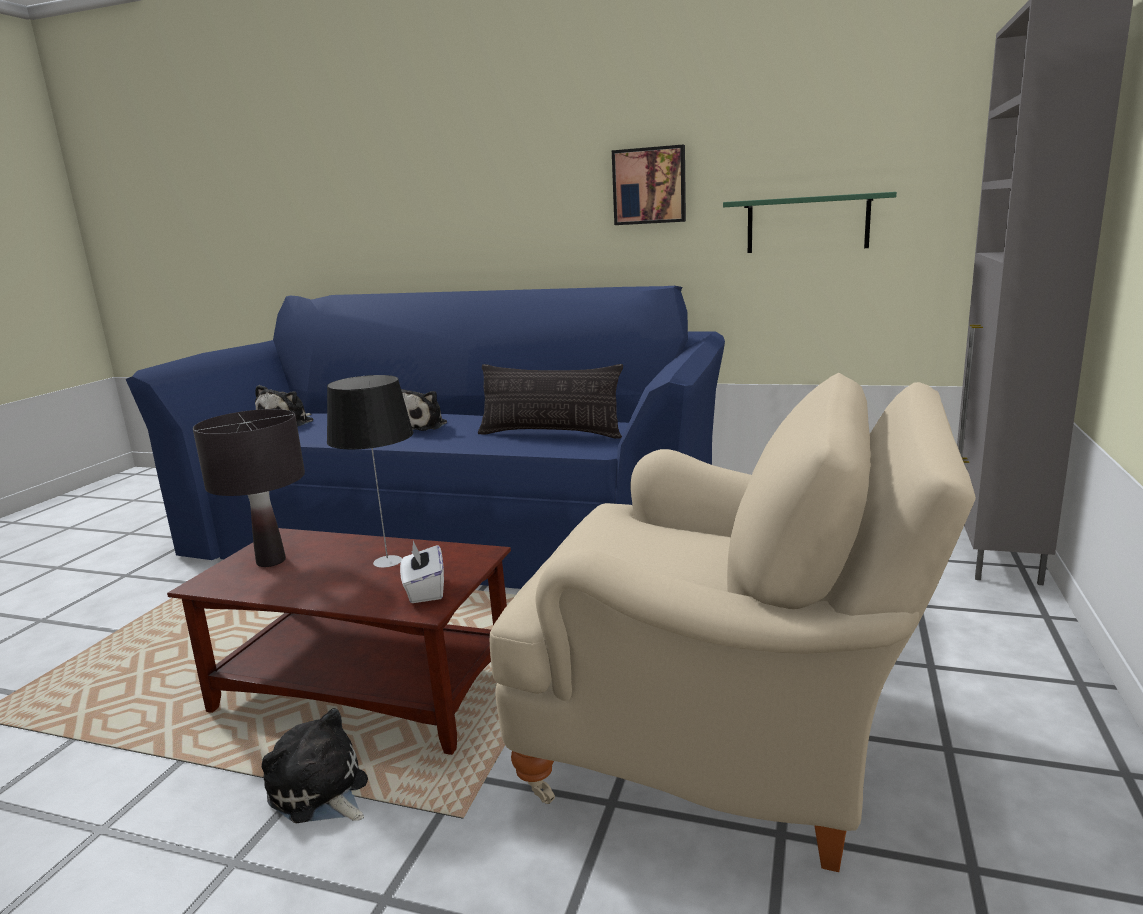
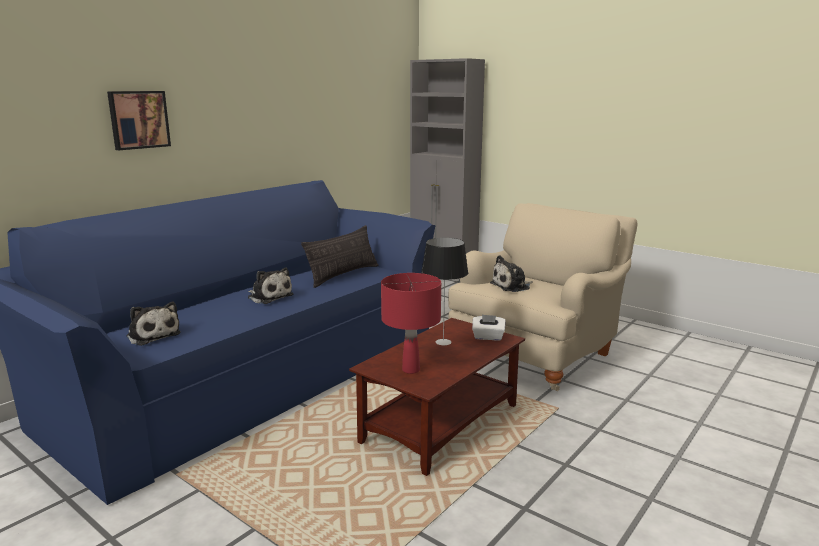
camera: 70 degrees left, 0 degrees up
(270, 561) = (410, 370): black table lamp -> red table lamp
(320, 792) = (525, 440): plush toy -> plush toy (512, 286)
(649, 186) = (279, 120): picture -> picture (138, 119)
(807, 224) = (347, 142): green shelf -> none

